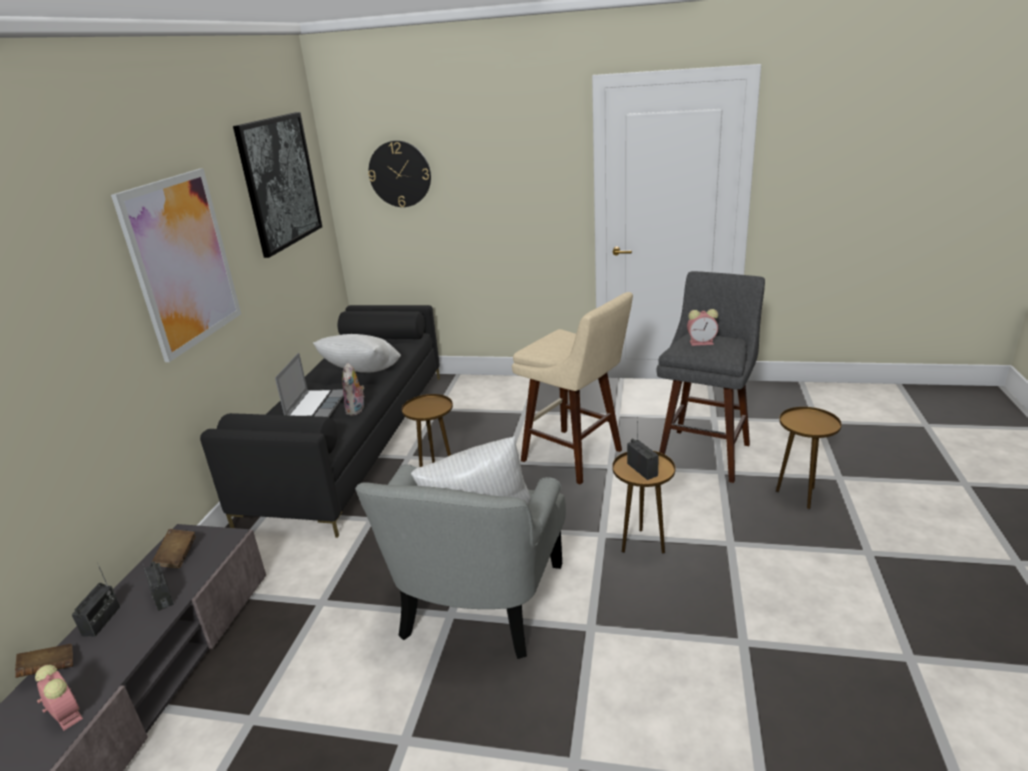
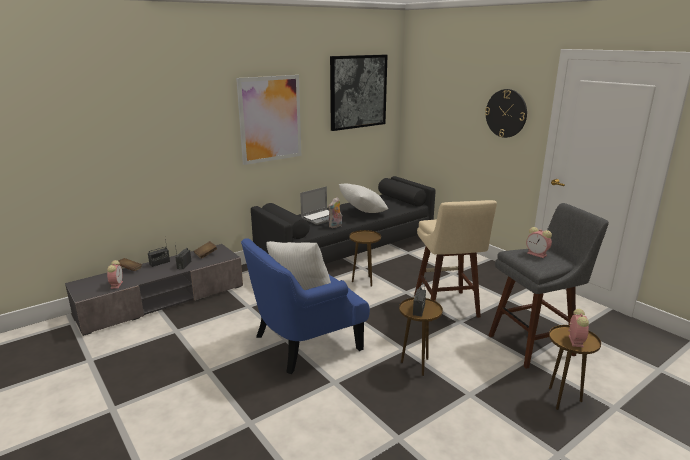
camera: 40 degrees right, 5 degrees down
(400, 174) = (437, 100): wall clock -> wall clock (506, 113)
(479, 601) = (304, 342): grey armchair -> blue armchair
(811, 423) = (575, 340): none -> alarm clock

